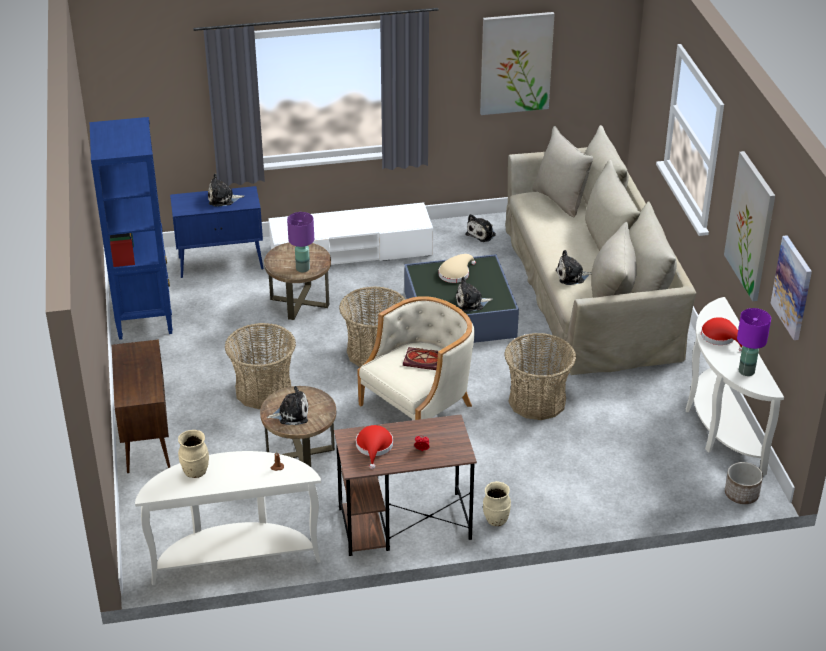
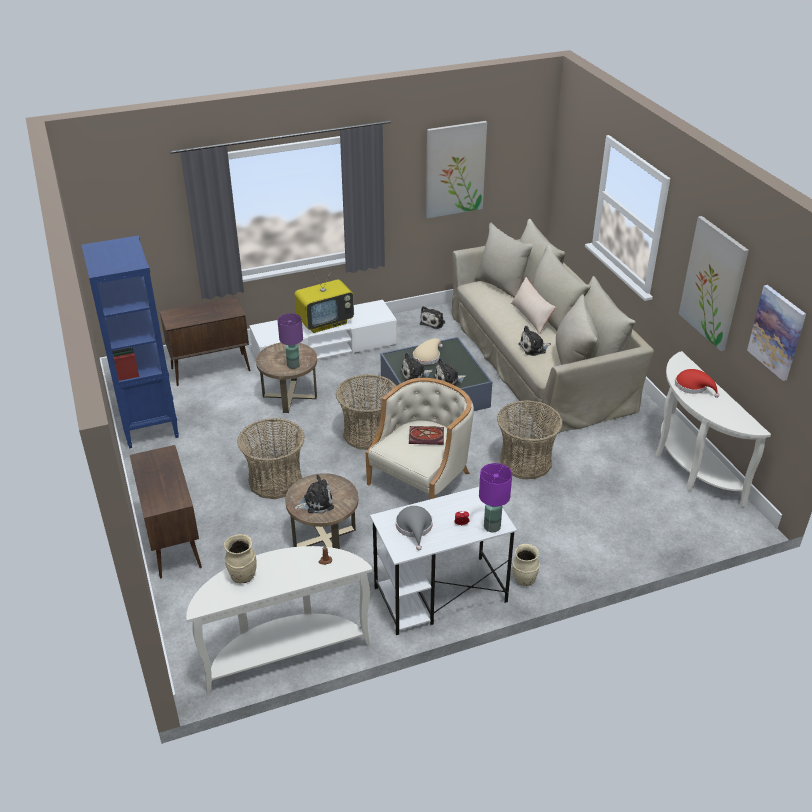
camera: 10 degrees left, 0 degrees up
(221, 263) = (211, 369): blue cabinet -> brown cabinet
(223, 199) = (209, 310): plush toy -> plush toy (415, 375)
(352, 223) = (325, 322): none -> television
(374, 447) = (414, 528): red hat -> grey hat
(403, 524) = (439, 595): brown desk -> white desk
(581, 240) = (531, 317): none -> beige pillow
(741, 494) = (732, 526): planter -> none
(746, 371) = (729, 415): purple table lamp -> purple table lamp (492, 527)

